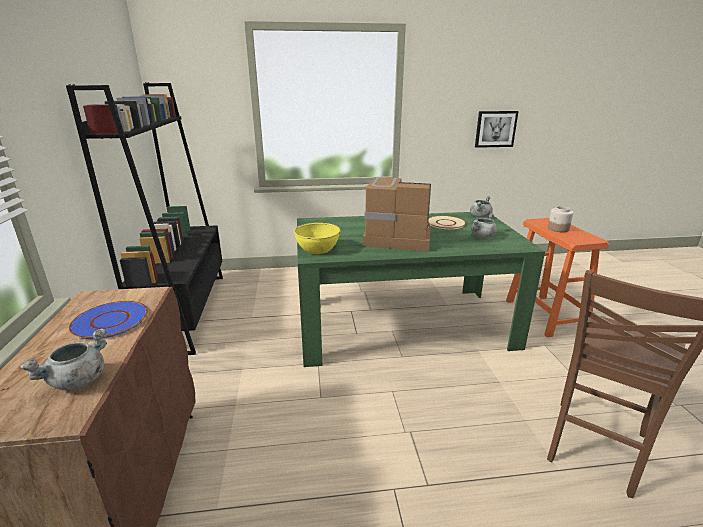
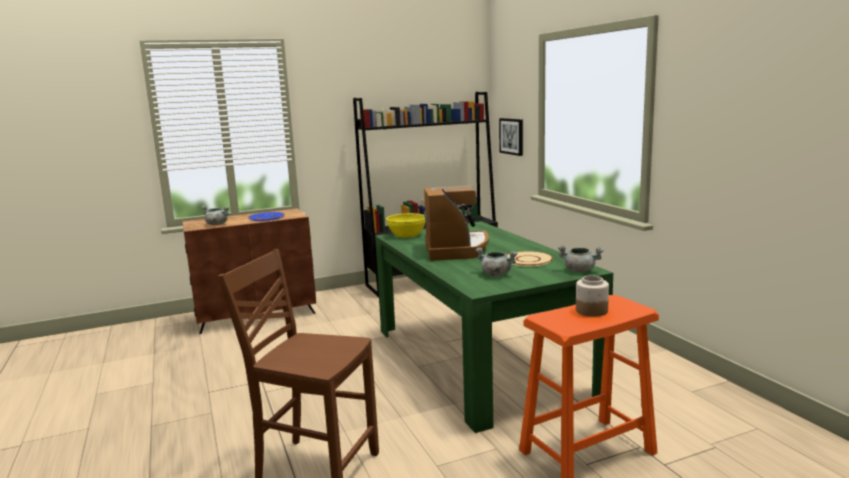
camera: 75 degrees right, 10 degrees down
(495, 129) = (774, 165): picture -> picture (512, 136)

